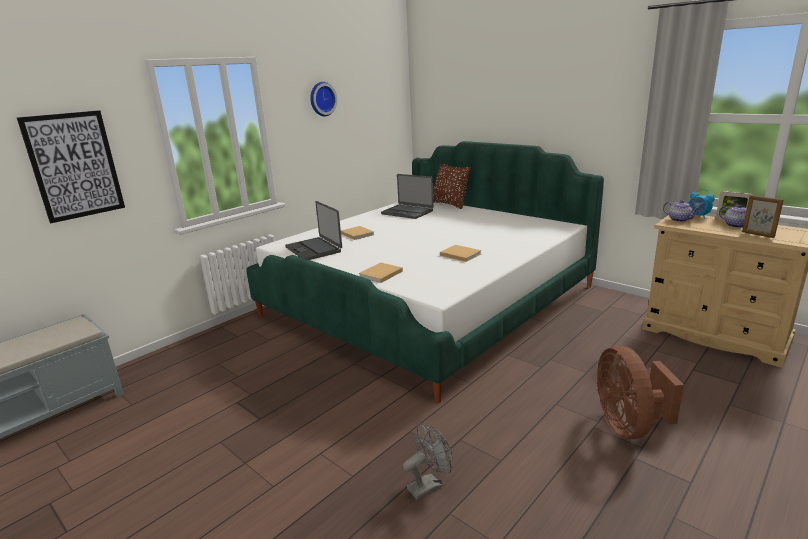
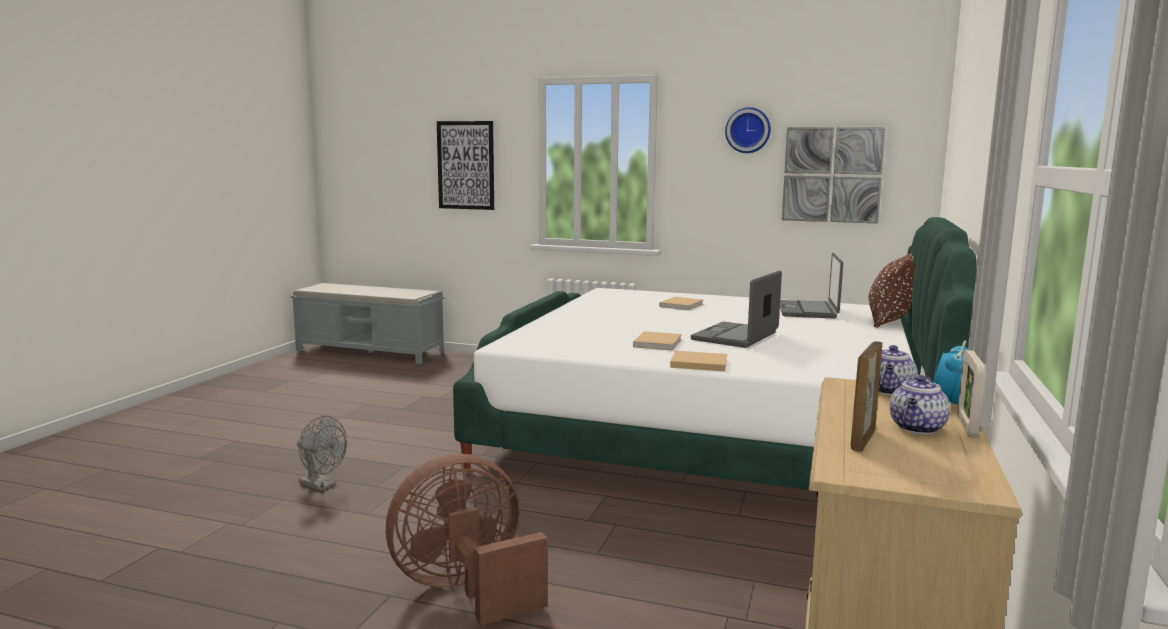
camera: 65 degrees right, 10 degrees down
(314, 249) = (608, 300): laptop -> laptop (736, 337)
(368, 124) = (832, 174): none -> picture
(380, 274) = (554, 325): beige book -> beige book (697, 363)

